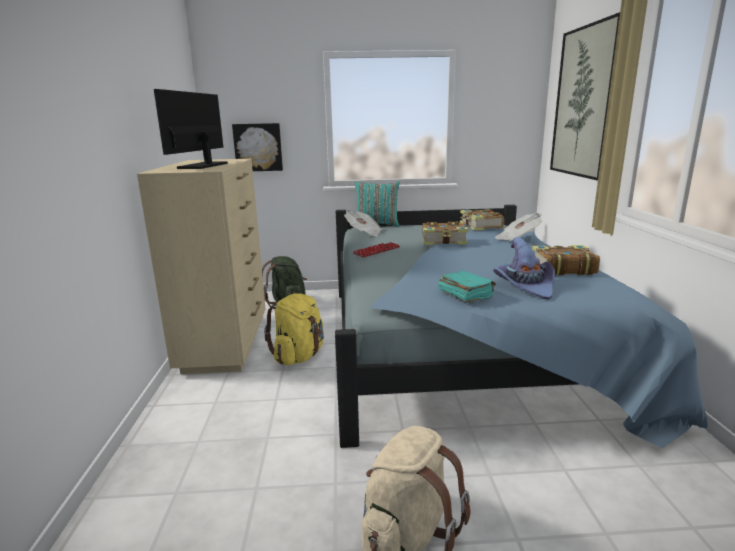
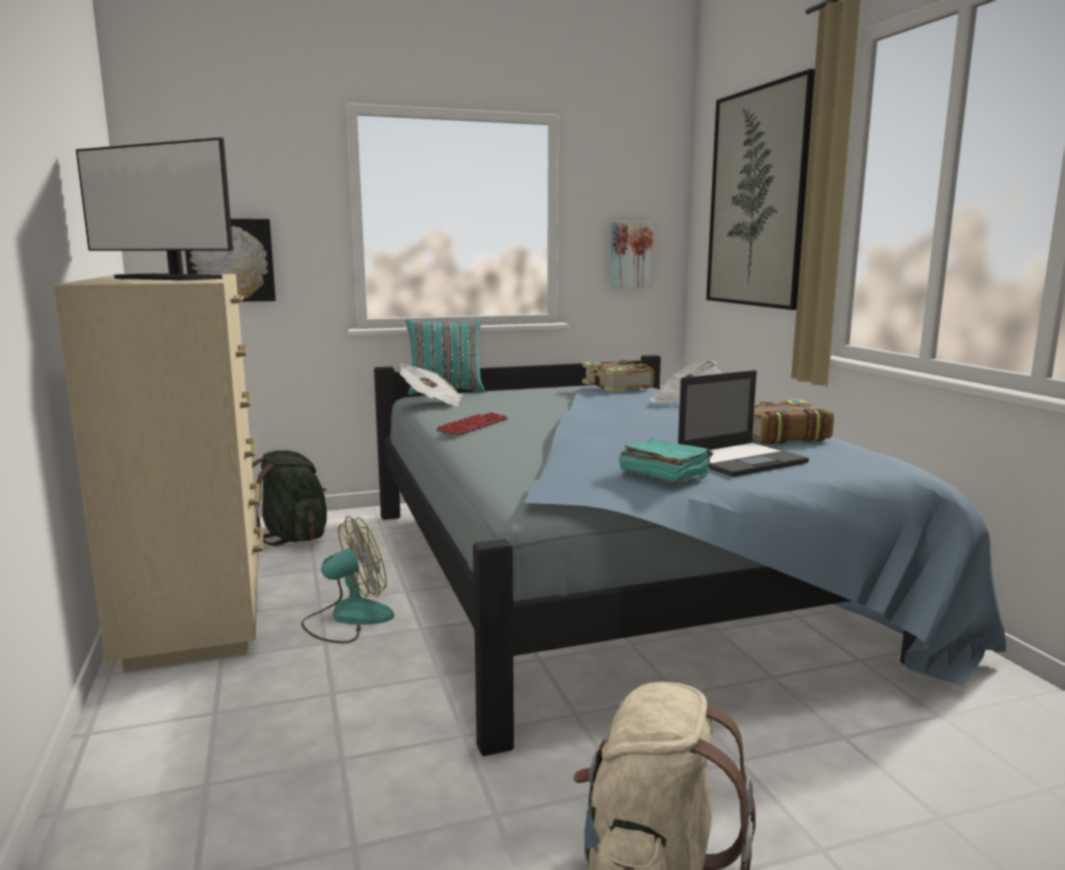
camera: 15 degrees left, 5 degrees down
(203, 166) = (168, 278): monitor -> monitor turned 60 degrees counterclockwise
(299, 356) = (347, 618): yellow backpack -> fan
(444, 241) = (576, 407): book -> none
(501, 139) = (630, 255): none -> picture
(525, 286) = (742, 459): purple hat -> laptop

